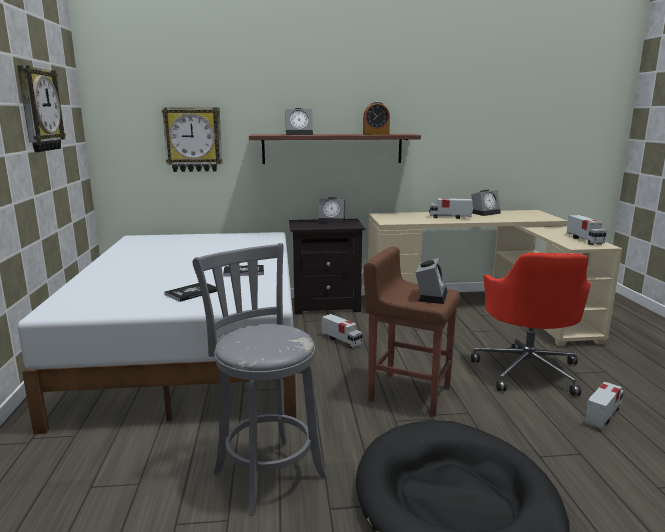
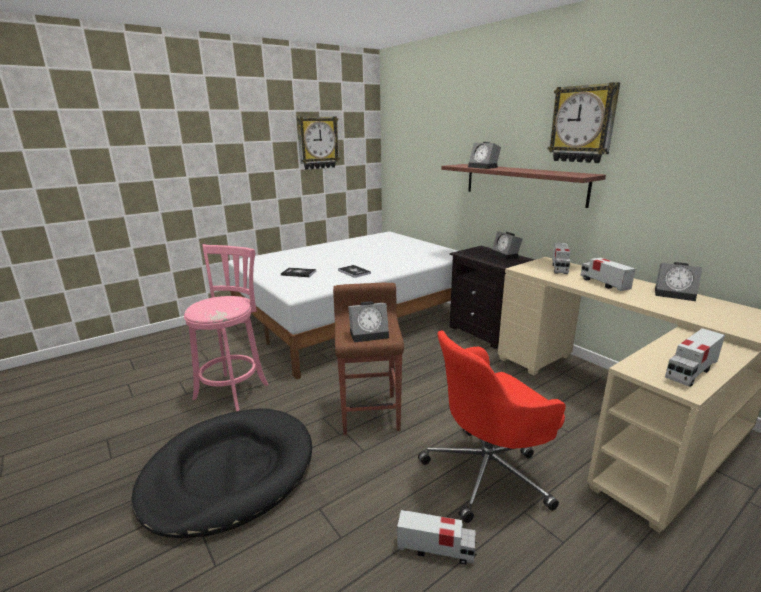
camera: 60 degrees right, 5 degrees up
(193, 139) = (429, 165): wall clock -> wall clock (582, 124)
(266, 471) = (234, 389): grey stool -> pink stool
(341, 340) = (428, 358): toy truck -> toy truck (559, 268)
(376, 134) = (545, 172): alarm clock -> none

